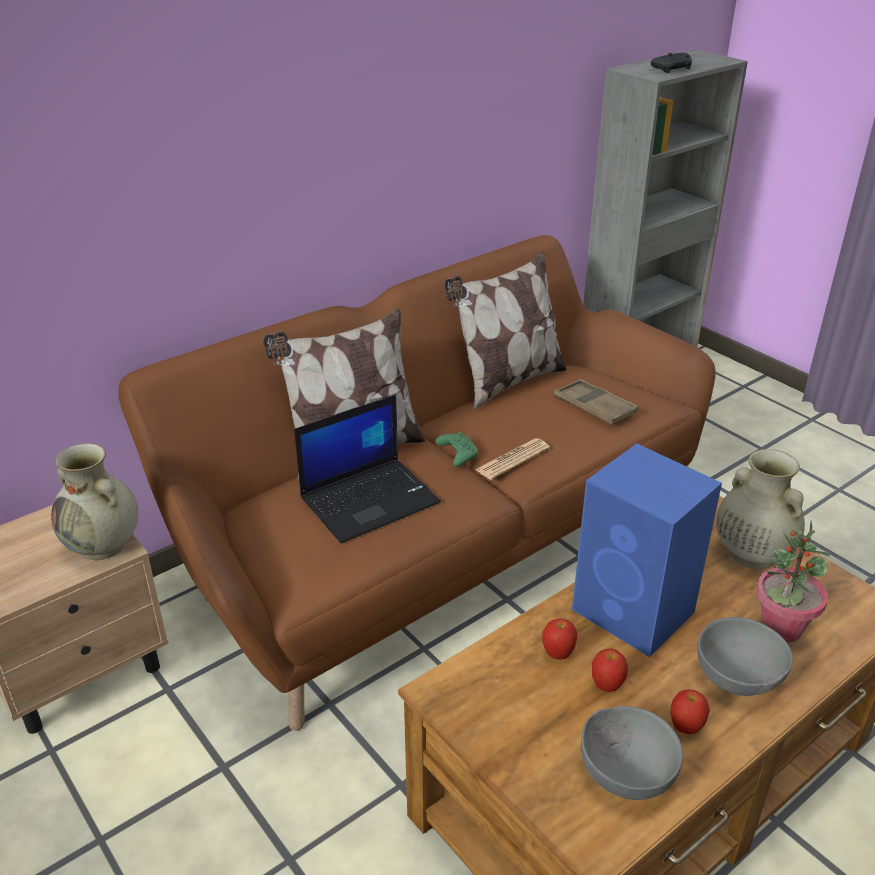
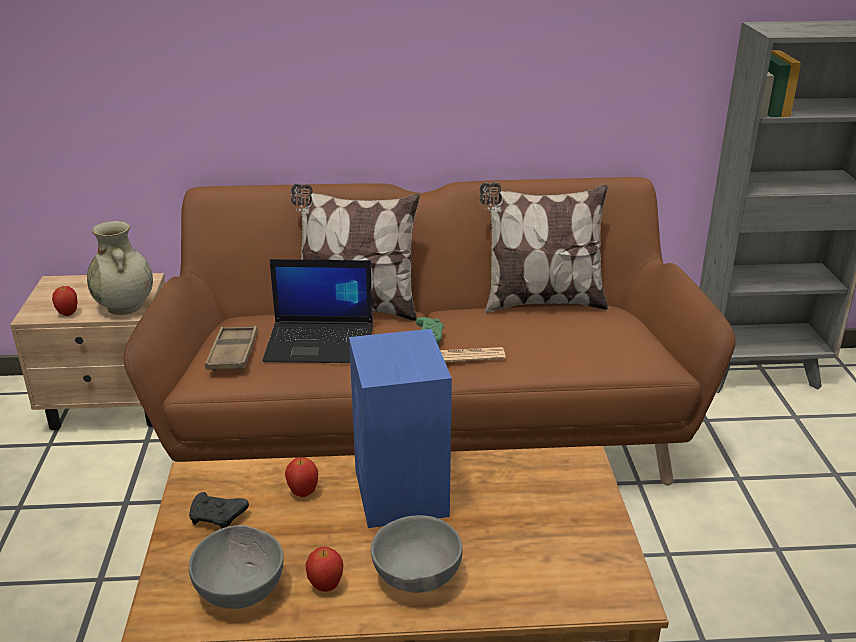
camera: 35 degrees right, 5 degrees down
(594, 407) = (590, 343): brown tray -> brown tray (233, 353)
(607, 686) = (308, 530): apple -> apple (68, 313)
(673, 69) = (810, 31): black game controller -> black game controller (218, 517)
(751, 554) = (564, 499): beige vase -> none
(781, 628) = (508, 563): potted plant -> none

